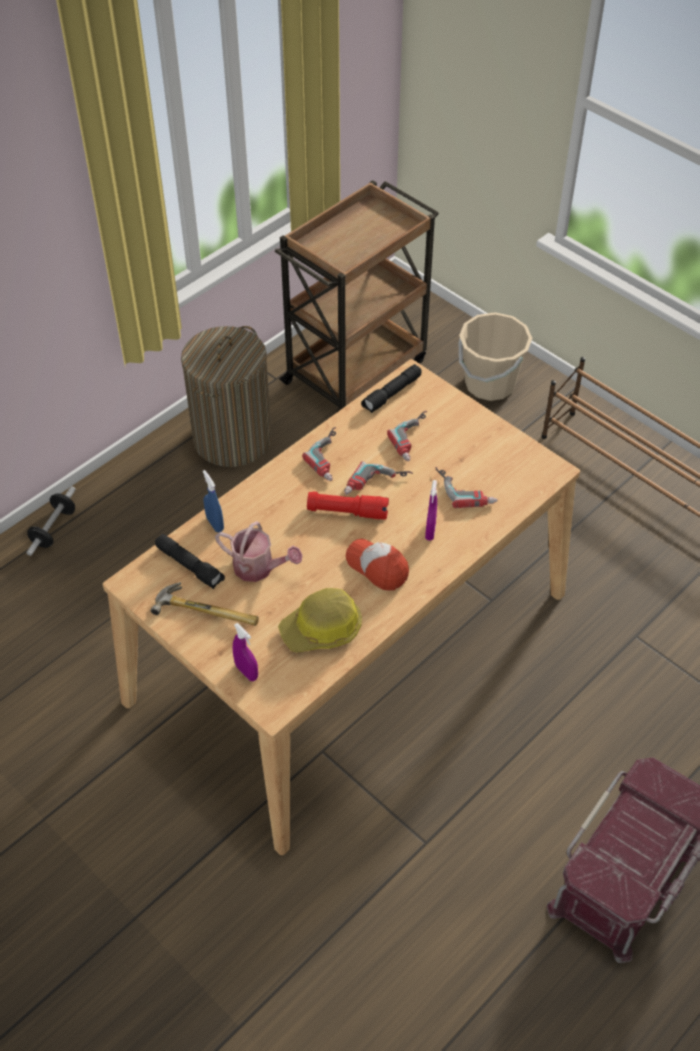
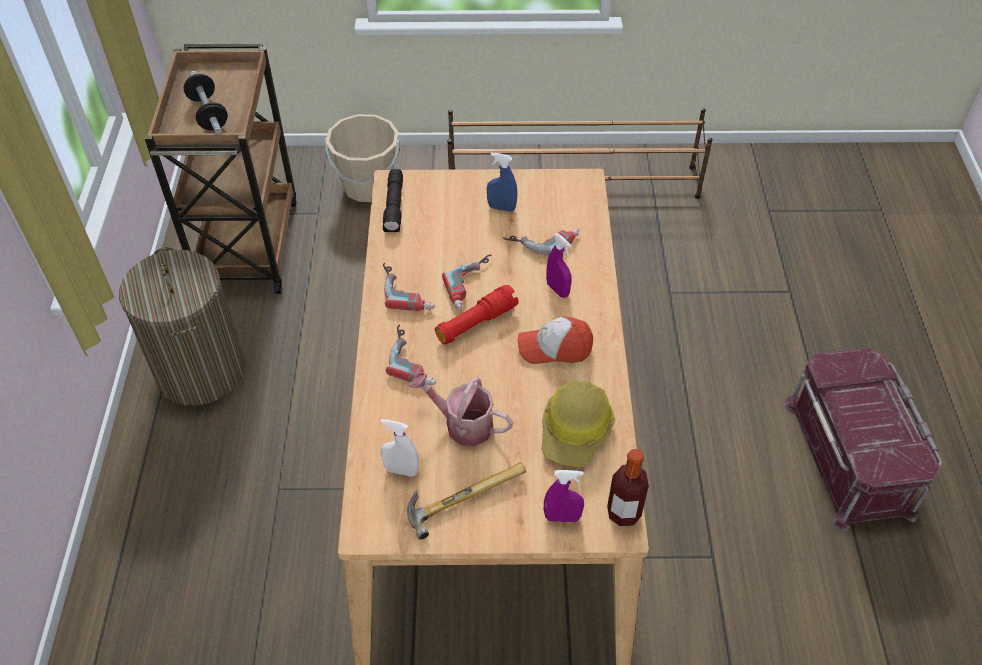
camera: 45 degrees left, 0 degrees up
(53, 529) = (112, 574): dumbbell -> dumbbell (208, 114)
(190, 566) = (401, 470): black flashlight -> white spray bottle
(215, 524) = (377, 418): blue spray bottle -> blue spray bottle (501, 208)
(259, 568) = (462, 424): watering can -> watering can turned 135 degrees counterclockwise
(286, 701) = (623, 513): none -> bottle
(415, 439) = (457, 228): power drill -> power drill (416, 359)

